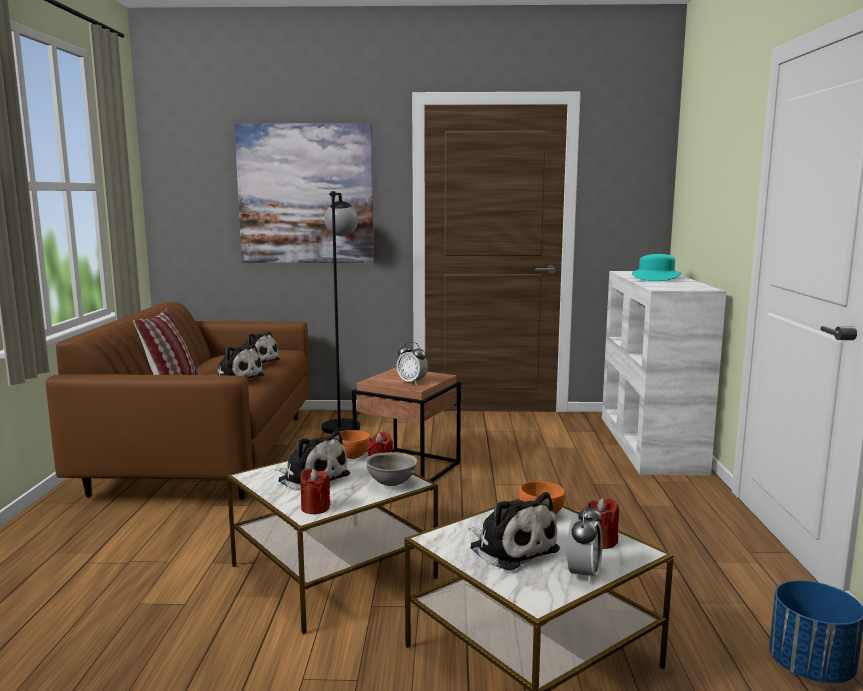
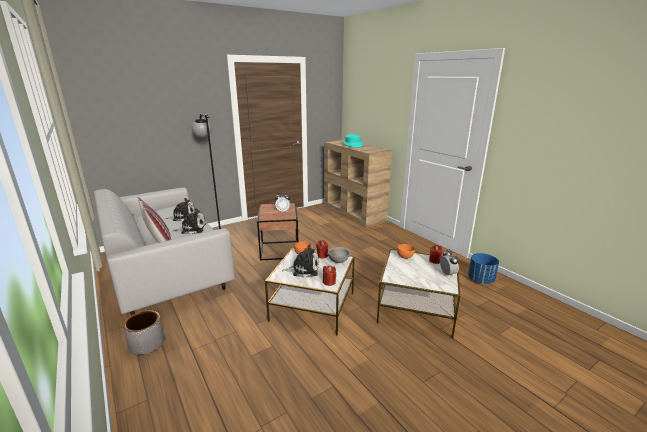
camera: 35 degrees left, 10 degrees up
(54, 533) = (146, 344): none -> grey planter
(208, 452) = (166, 271): brown sofa -> grey sofa
(306, 194) = (172, 114): picture -> none
(511, 548) = (415, 273): plush toy -> none
(651, 443) = (354, 213): white bookcase -> brown bookcase

